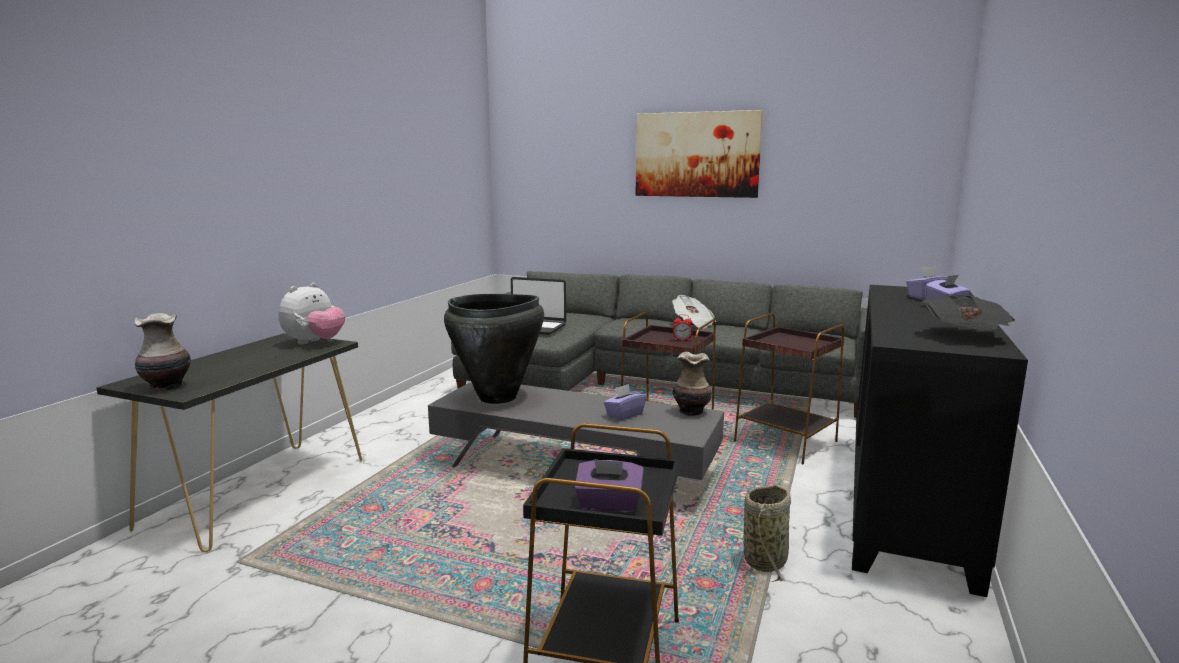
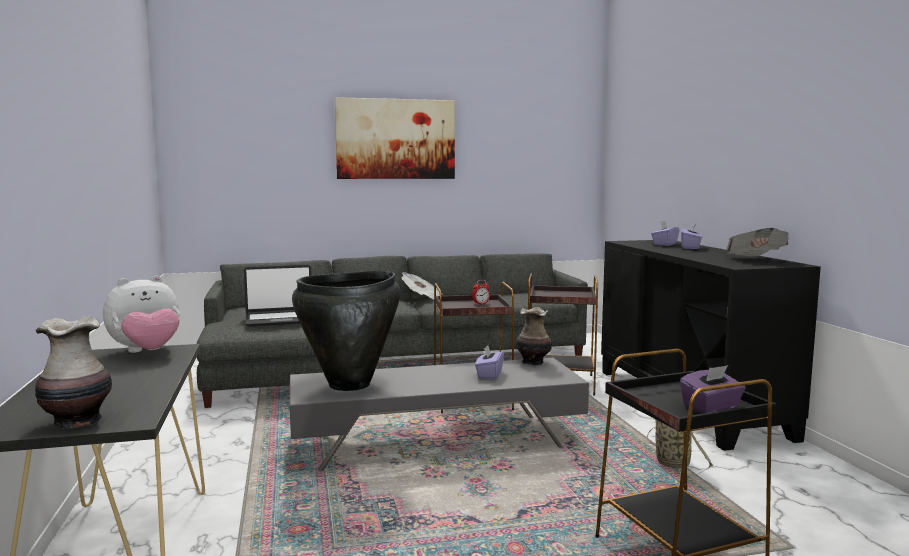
camera: 35 degrees left, 5 degrees down
(314, 342) = (147, 352): plush toy -> plush toy turned 60 degrees clockwise

